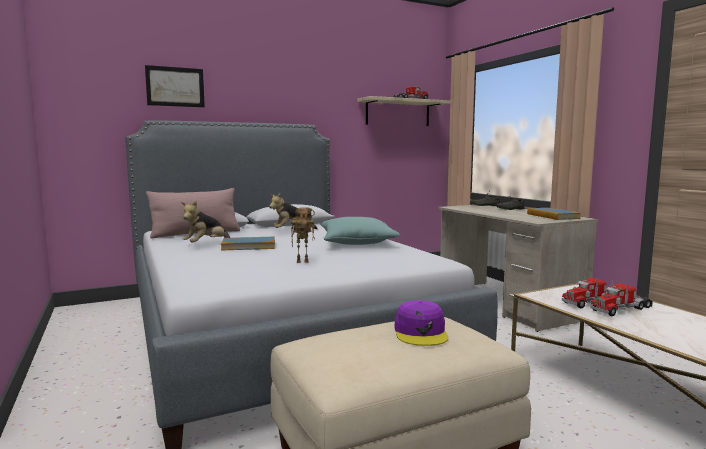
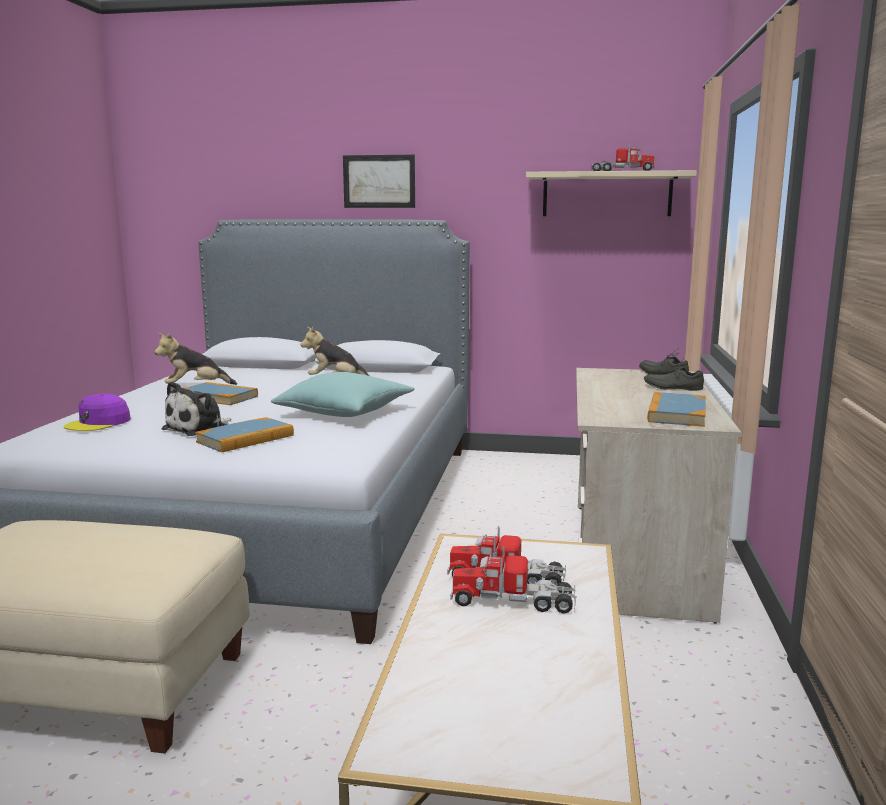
camera: 35 degrees right, 5 degrees up
(175, 86) = (260, 173): picture -> picture (379, 181)
(196, 233) = (233, 370): pink pillow -> none
(303, 262) = (200, 429): toy robot -> plush toy
(353, 261) = (245, 439): none -> book
(421, 333) = (117, 546): purple cap -> purple cap (98, 423)

